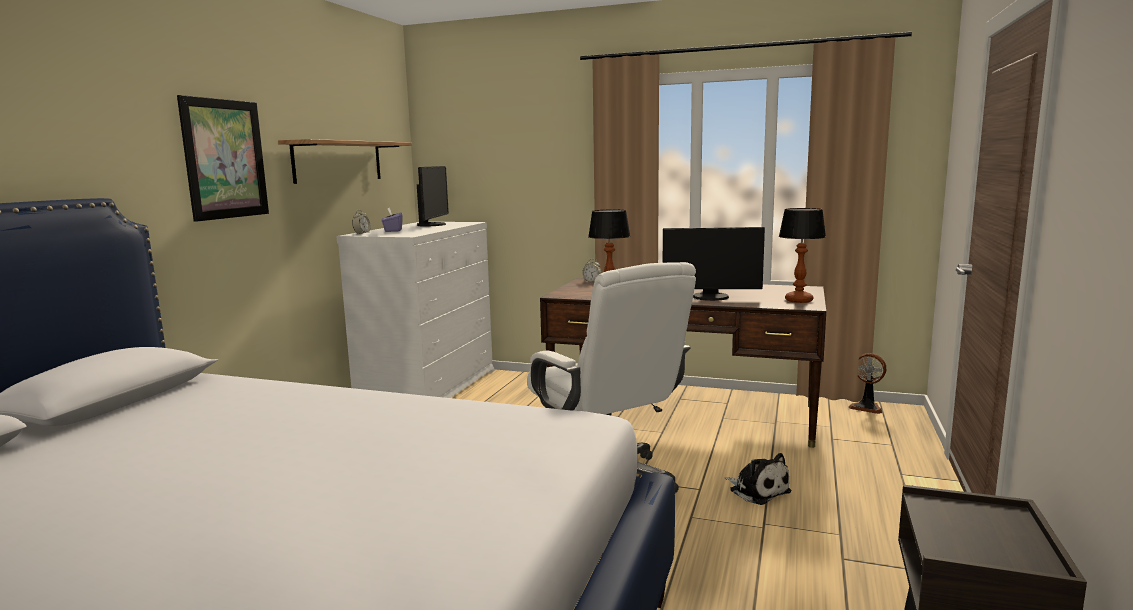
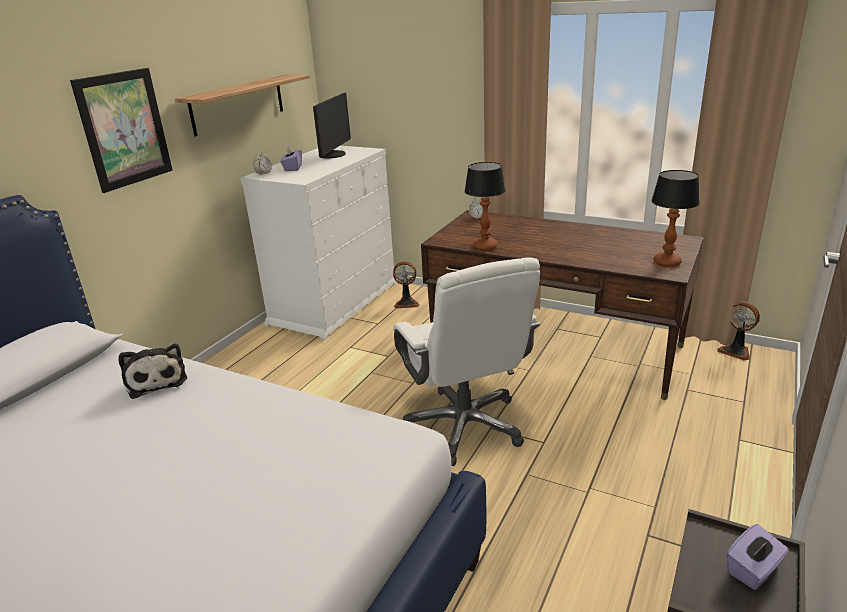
camera: 10 degrees right, 15 degrees up
(510, 385) = (406, 303): none -> fan
(711, 297) = (582, 252): monitor -> none
(757, 490) = (595, 448): plush toy -> plush toy (156, 380)
(993, 526) = (753, 570): none -> purple tissue box

